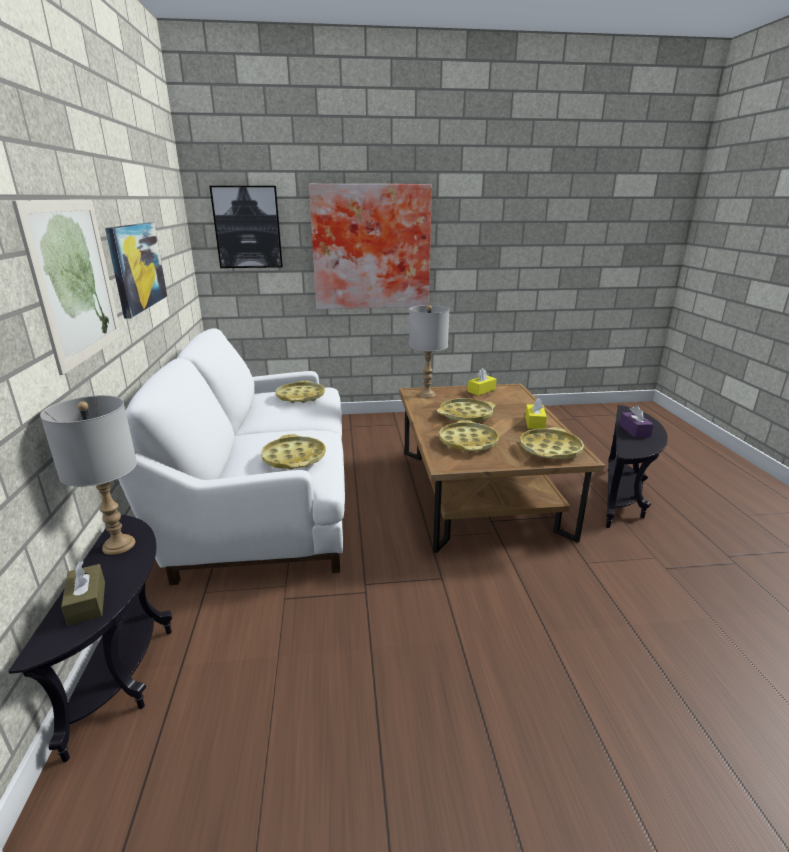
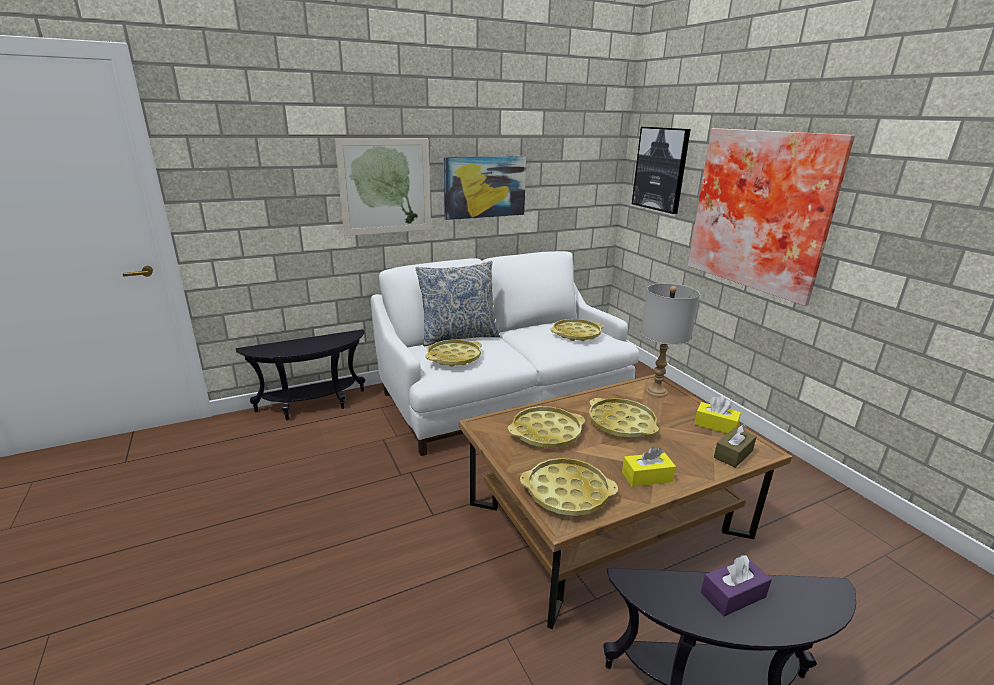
camera: 70 degrees right, 0 degrees up
(87, 602) = (281, 347): brown tissue box -> brown tissue box (733, 454)
(119, 545) = (332, 339): grey table lamp -> none
(235, 450) = (458, 337): none -> pillow

